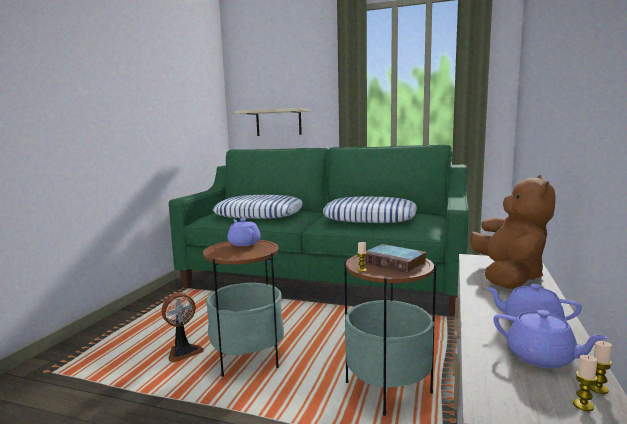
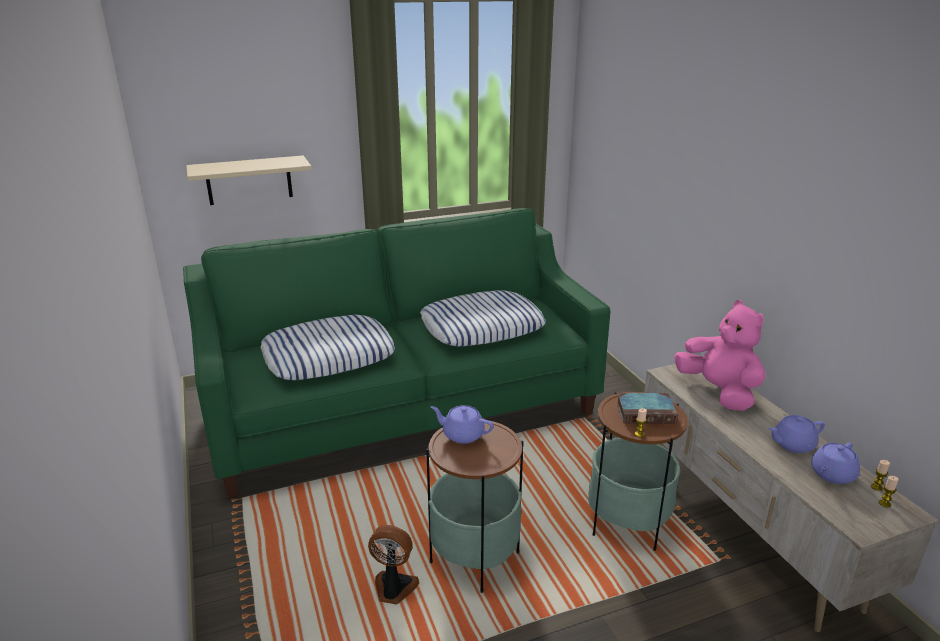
camera: 40 degrees left, 15 degrees up
(183, 351) = (394, 589): fan -> fan turned 90 degrees counterclockwise
(508, 276) = (718, 392): brown plush toy -> pink plush toy
(542, 357) = (832, 475): purple teapot -> purple teapot turned 135 degrees clockwise

